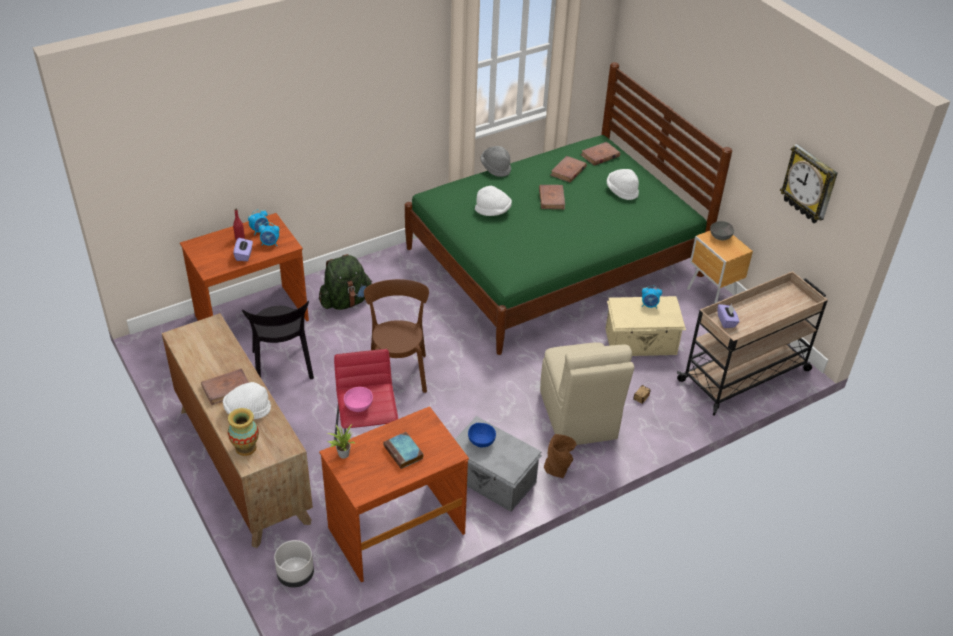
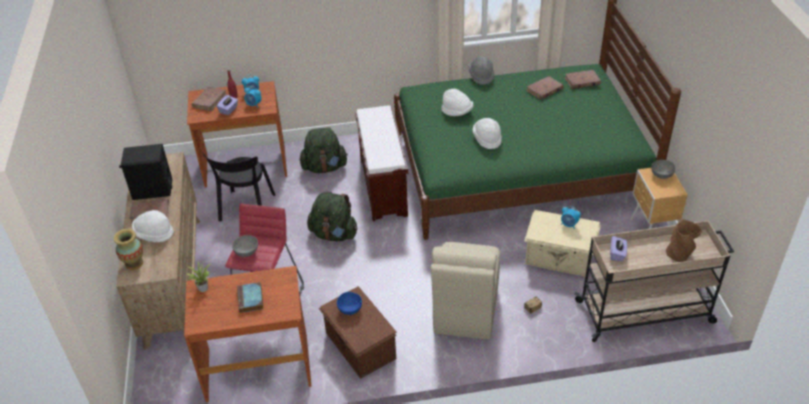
camera: 25 degrees right, 0 degrees up
(212, 363) = (152, 190): none -> black speaker
(296, 575) = (161, 380): grey planter -> none
(359, 406) = (247, 252): pink bowl -> grey bowl
(398, 371) = (334, 234): brown chair -> green backpack
(424, 309) = (384, 187): none -> brown bench
(492, 480) = (359, 346): grey storage box -> brown storage box
(551, 198) = (515, 111): brown book -> brown book (209, 100)
(558, 468) = (422, 352): brown vase -> brown vase (680, 255)
(622, 191) = (584, 115): white hat -> white hat (487, 139)
(809, 184) = (732, 136): wall clock -> none

